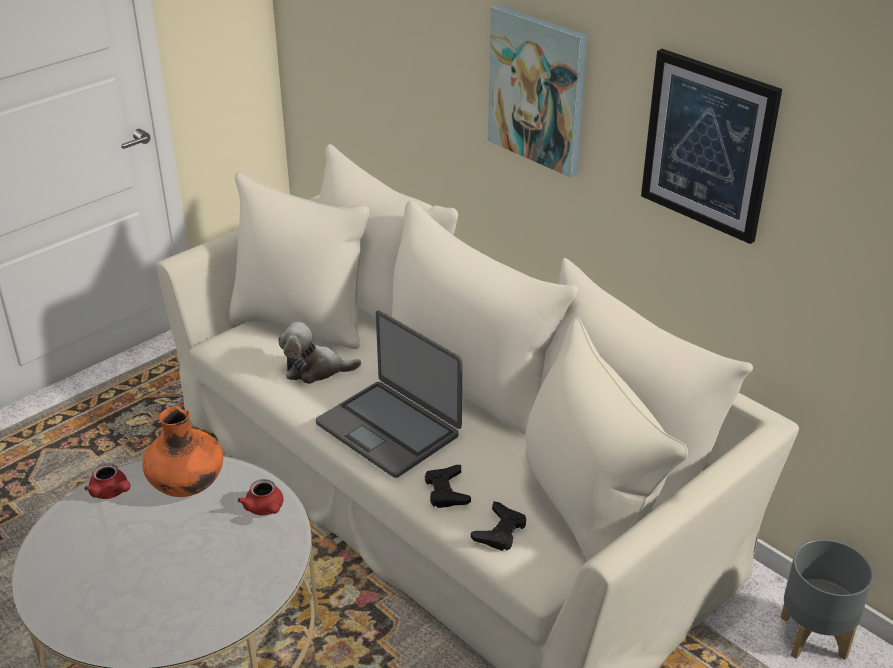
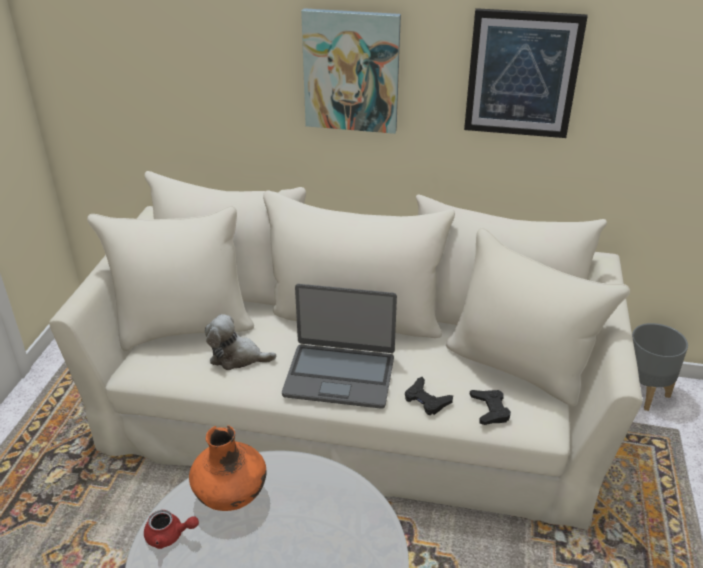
camera: 35 degrees left, 0 degrees up
(265, 509) = (314, 480): red teapot -> none
(315, 369) = (237, 357): plush toy -> plush toy turned 45 degrees clockwise

